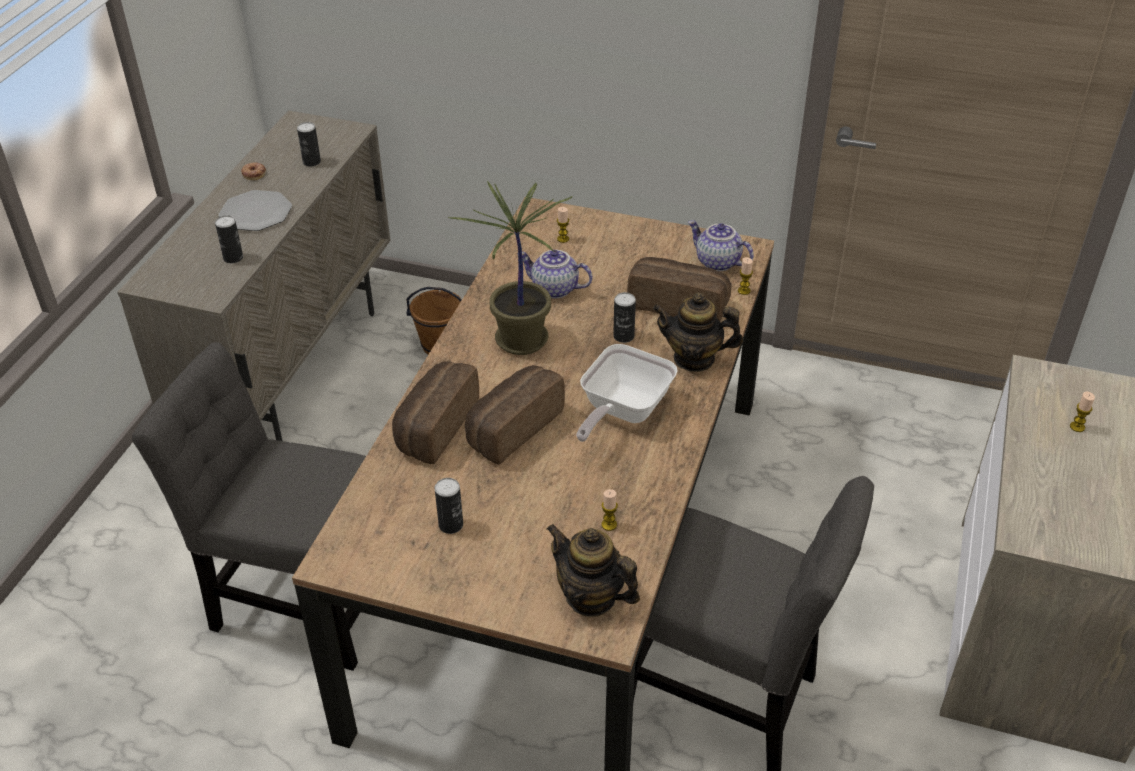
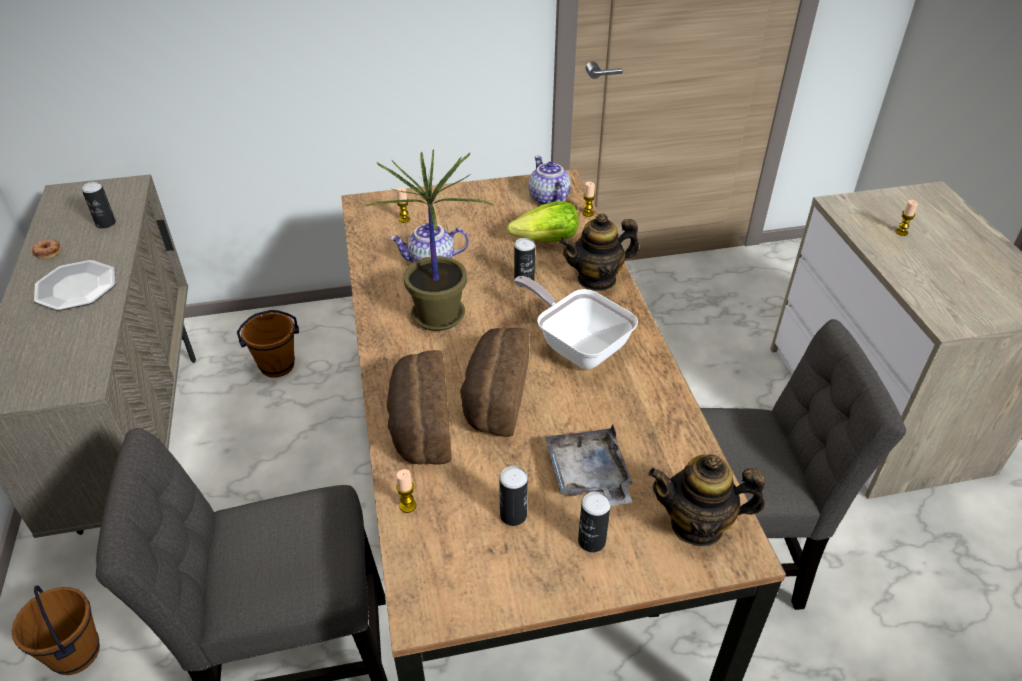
camera: 30 degrees left, 0 degrees up
(149, 521) = (75, 654): none -> brown bucket
(233, 258) = (80, 338): can -> can (591, 541)
(535, 521) = (588, 475): none -> grey tray
(609, 524) = (653, 449): candle -> candle (407, 506)
(621, 412) = (577, 345): frying pan -> frying pan turned 135 degrees clockwise
(678, 304) = (546, 240): bread -> lettuce
(717, 262) = (547, 199): teapot -> teapot turned 60 degrees clockwise

